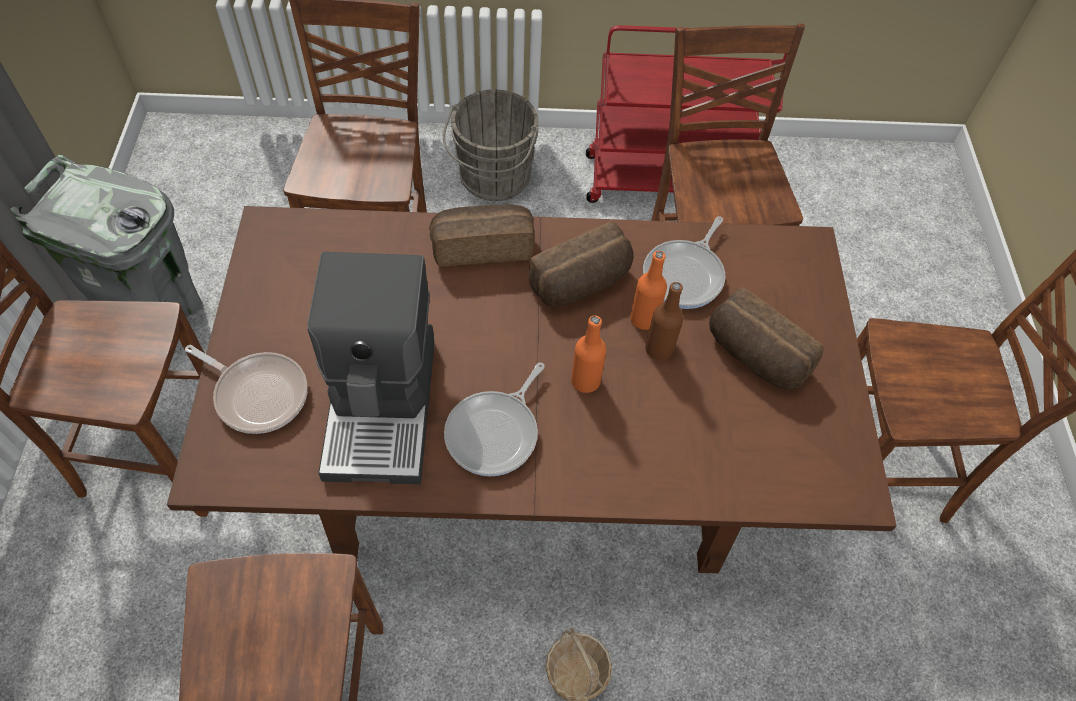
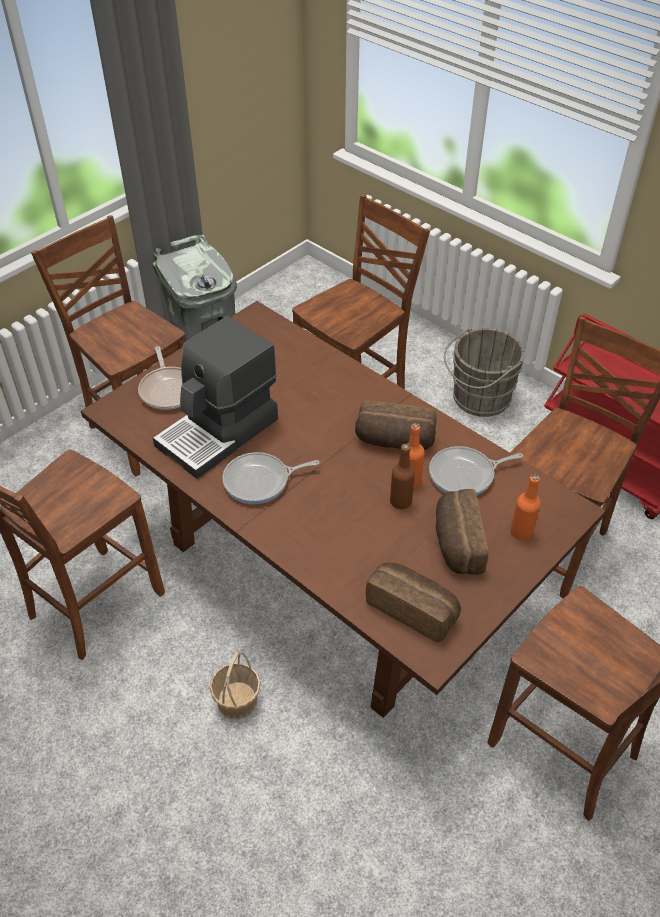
camera: 45 degrees right, 10 degrees down
(482, 246) = (359, 389): bread -> bread (413, 608)
(585, 381) = (338, 489): orange bottle -> orange bottle (521, 532)

